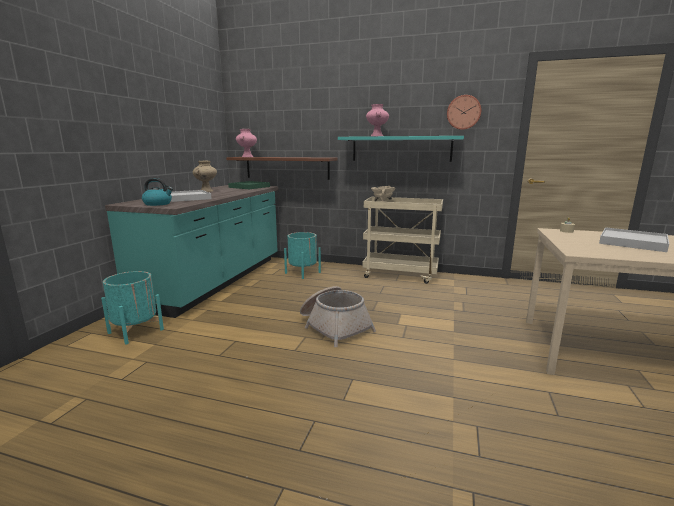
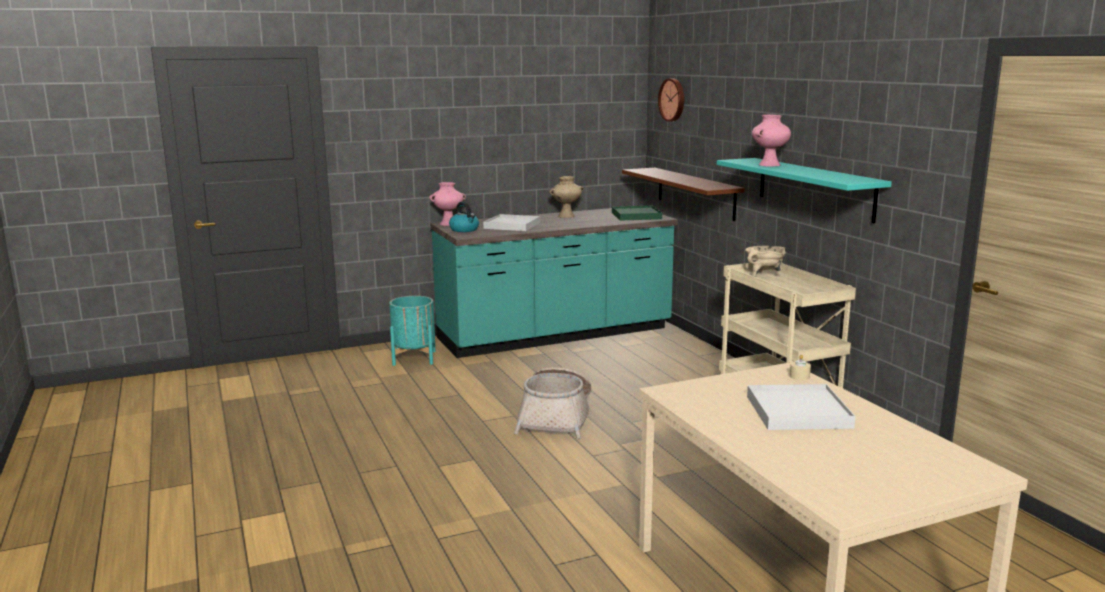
camera: 50 degrees right, 0 degrees up
(247, 157) = (647, 171): pink vase -> pink vase (448, 224)
(302, 273) = (660, 356): turquoise planter -> none
(463, 112) = (894, 138): wall clock -> wall clock (673, 100)

